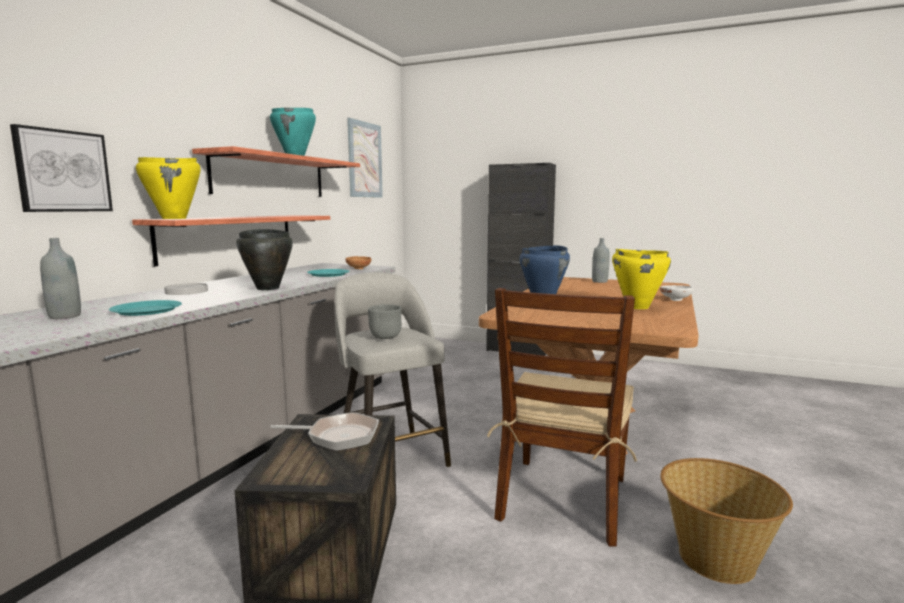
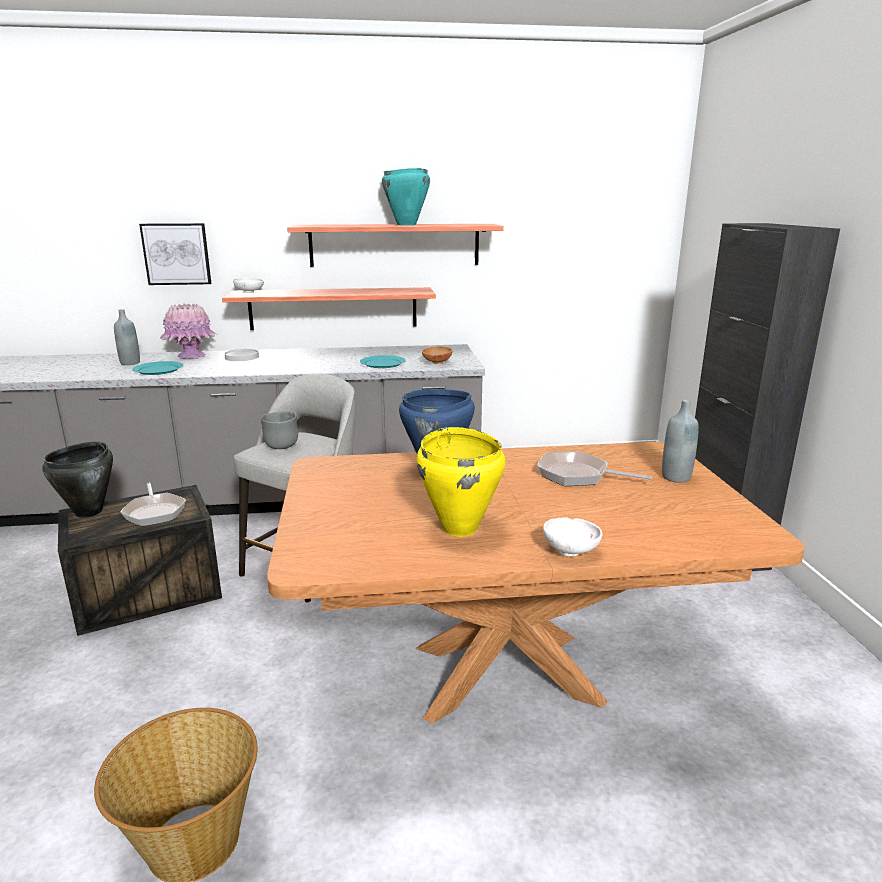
camera: 60 degrees right, 10 degrees up
(120, 301) = (191, 356): none -> pink vase
(174, 218) = (250, 292): yellow cooking pot -> white bowl
(268, 288) = (278, 368): black cooking pot -> black cooking pot (89, 512)
(365, 160) = (580, 210): picture -> none
(563, 499) = (278, 692): brown chair -> none
(582, 288) = (578, 475): none -> frying pan

